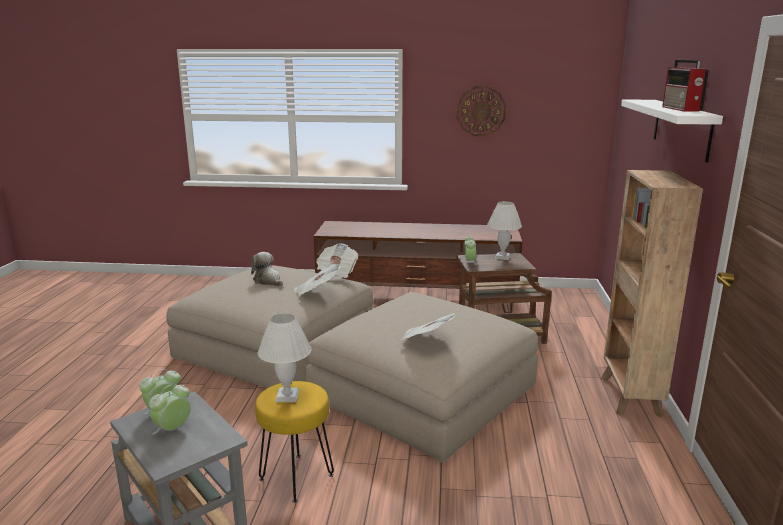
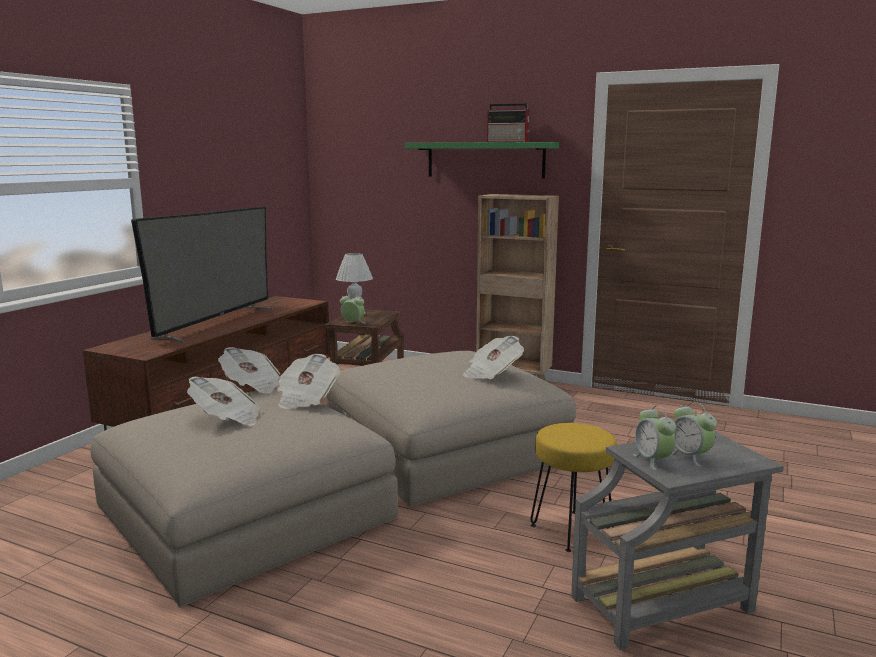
camera: 70 degrees left, 5 degrees down
(268, 281) = (227, 419): plush toy -> newspaper
(288, 396) = (575, 435): white table lamp -> none
(413, 229) = (216, 322): none -> television
(481, 111) = (215, 168): wall clock -> none
(681, 128) = (485, 160): white shelf -> green shelf

